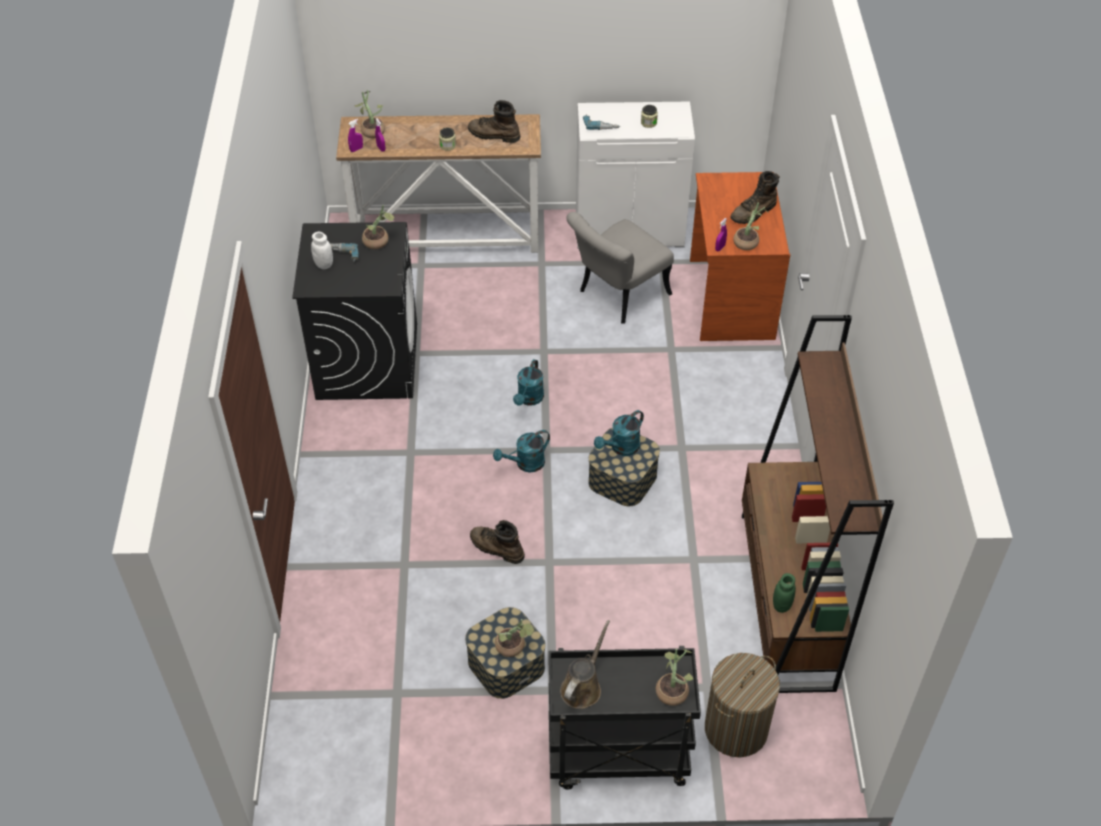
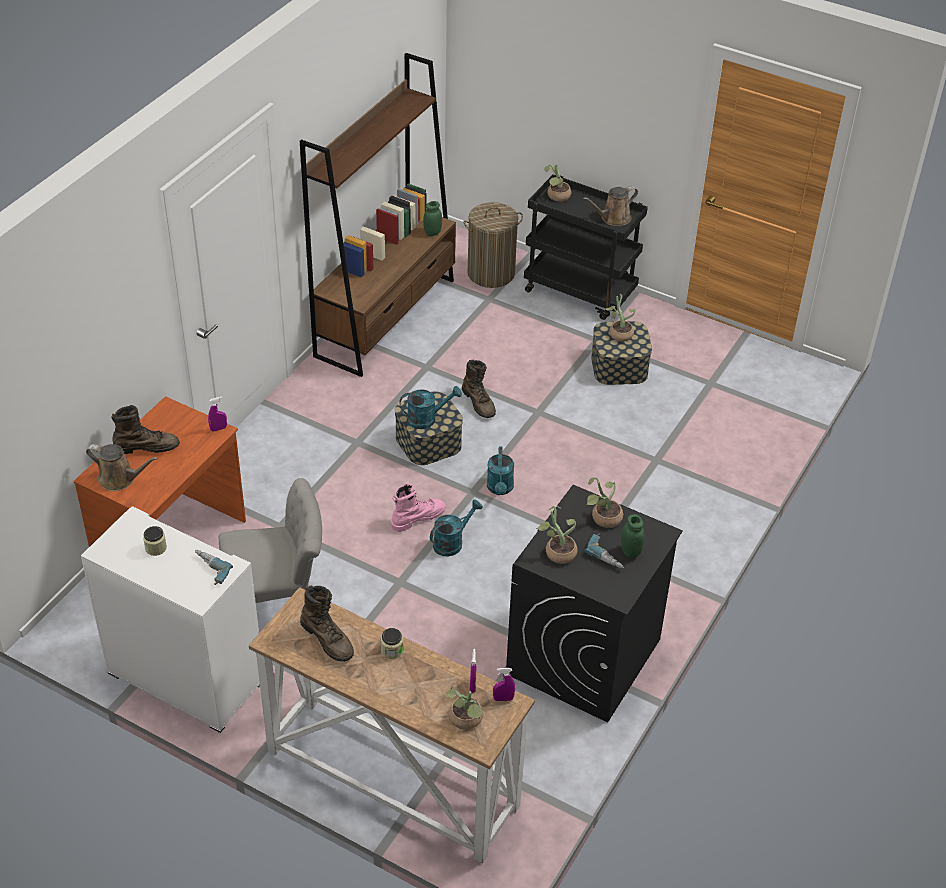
camera: 150 degrees left, 5 degrees down
(324, 264) = (630, 551): white jar -> green jar
(496, 548) = (573, 438): brown boot -> brown boot (479, 403)
(525, 464) = (500, 489): turquoise watering can -> turquoise watering can turned 90 degrees clockwise
(572, 406) = (417, 518): none -> pink boot
(744, 185) = (120, 479): none -> brown watering can
(748, 241) = (186, 422): potted plant -> potted plant (603, 518)

